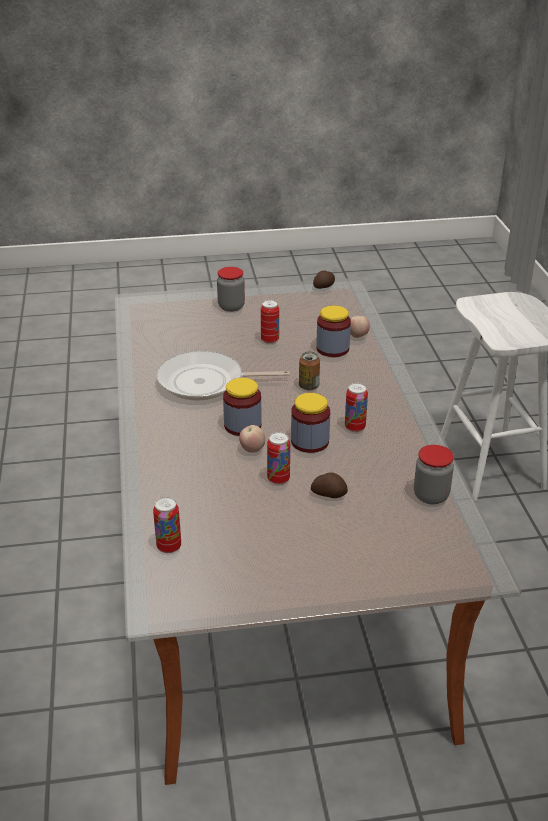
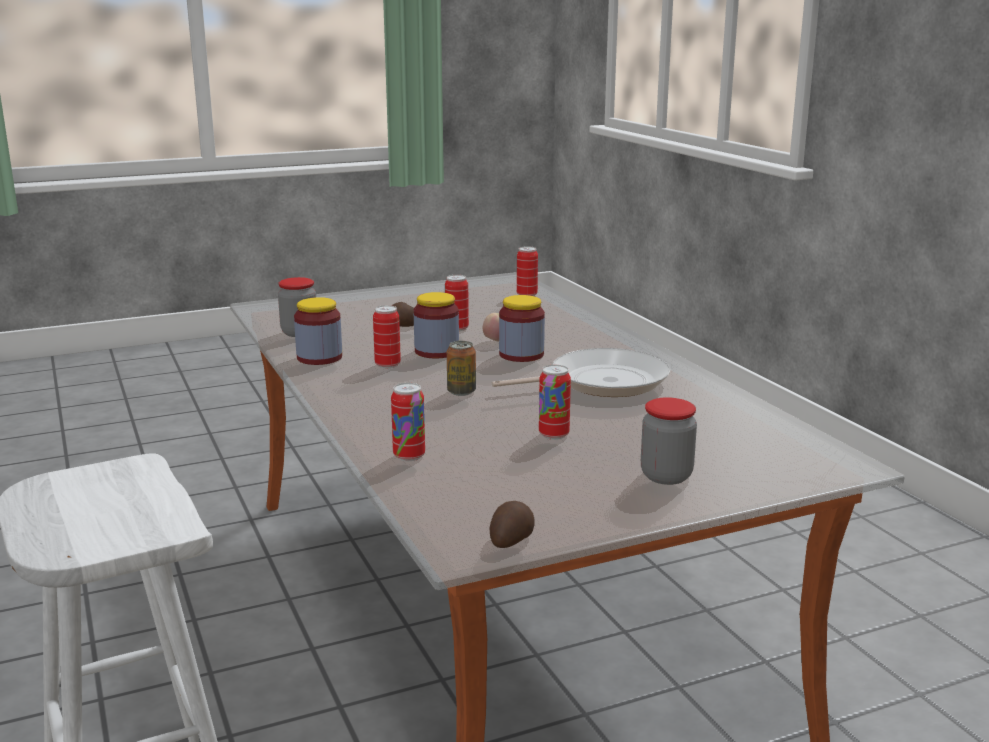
camera: 165 degrees right, 15 degrees down
(332, 349) = (445, 435): jar -> jar (319, 357)
(358, 336) = (409, 456): apple -> can

